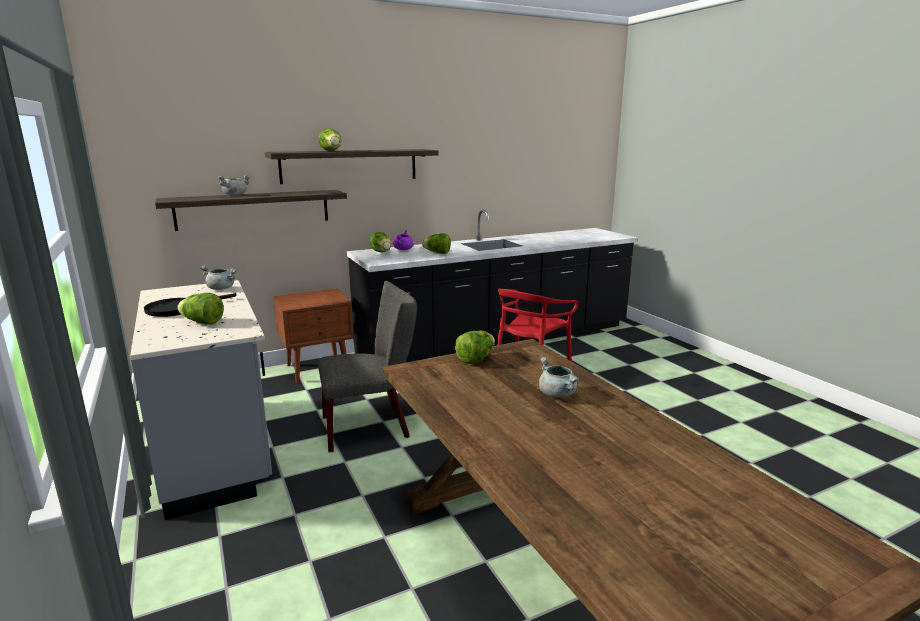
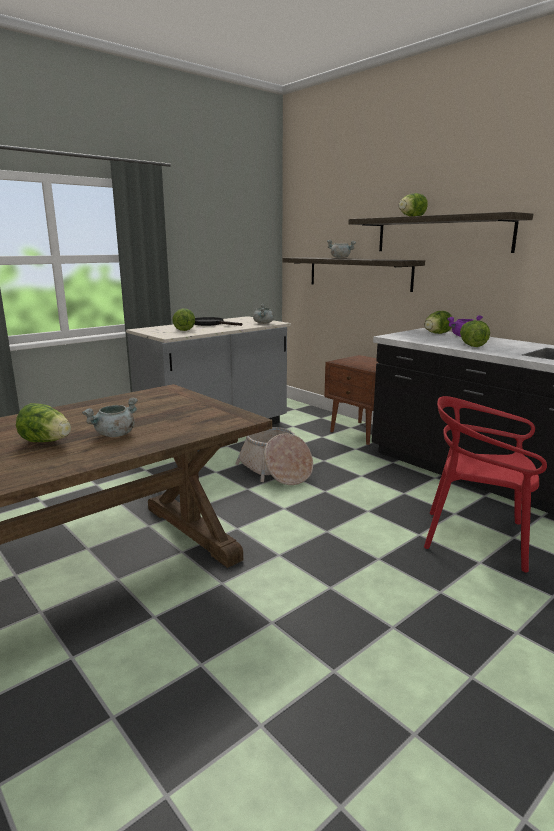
camera: 75 degrees right, 0 degrees up
(371, 426) = (275, 471): grey chair -> basket
(475, 359) = (198, 404): lettuce -> lettuce (47, 442)

